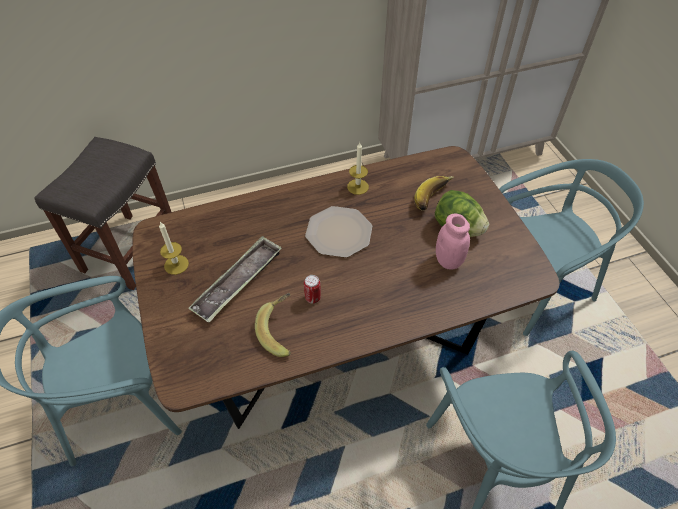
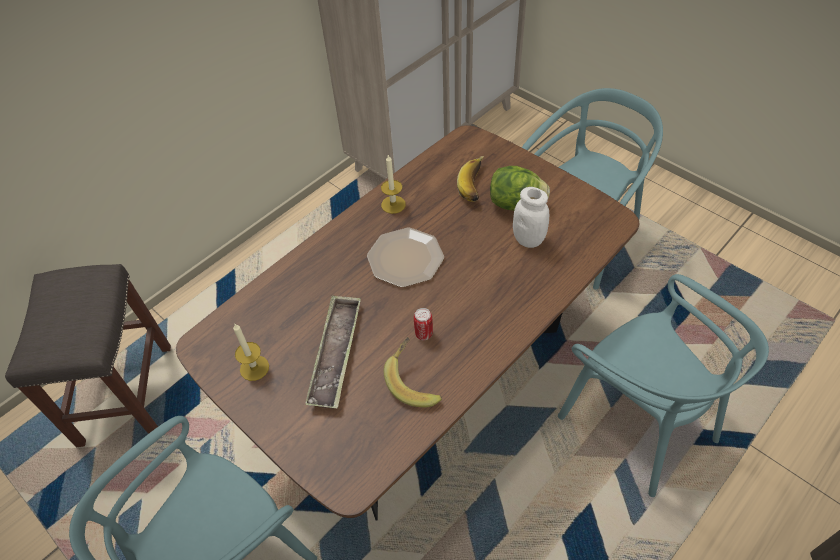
camera: 25 degrees left, 0 degrees up
(448, 261) = (528, 239): pink jar -> white jar

